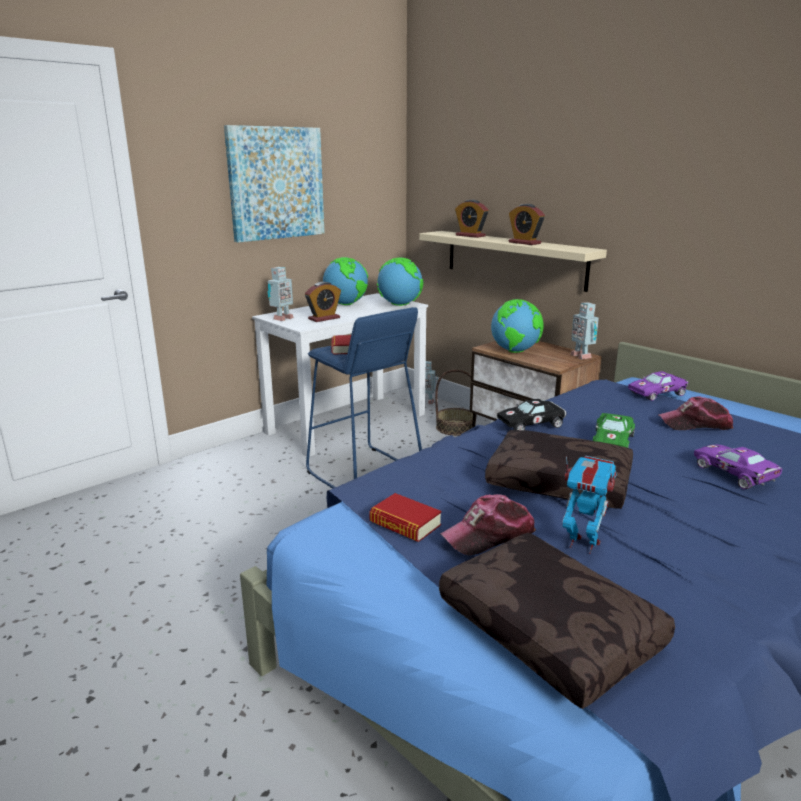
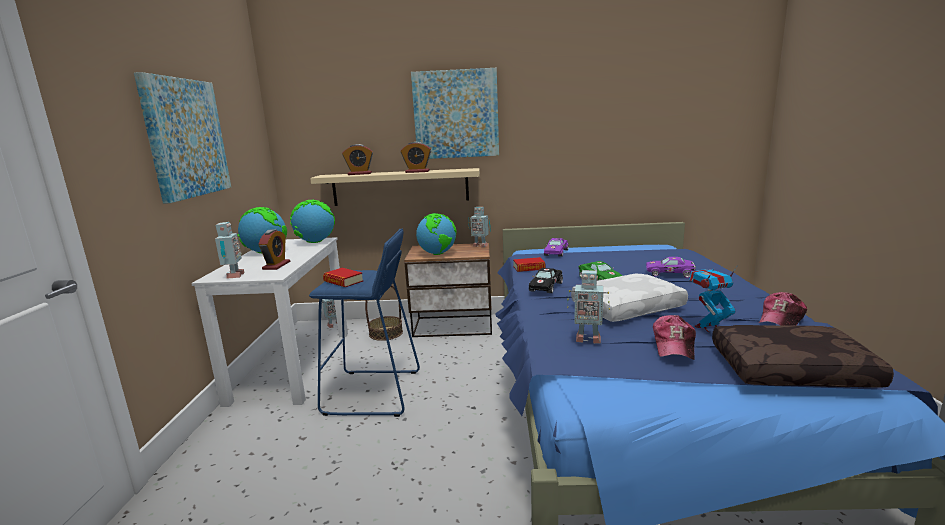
camera: 45 degrees left, 5 degrees down
(405, 524) = (627, 364): book -> book (529, 268)
(432, 486) = (587, 338): none -> toy robot
(560, 481) = (627, 307): brown pillow -> white pillow
(589, 171) = (456, 114): none -> picture
(695, 424) = (604, 260): cap -> cap (781, 319)

